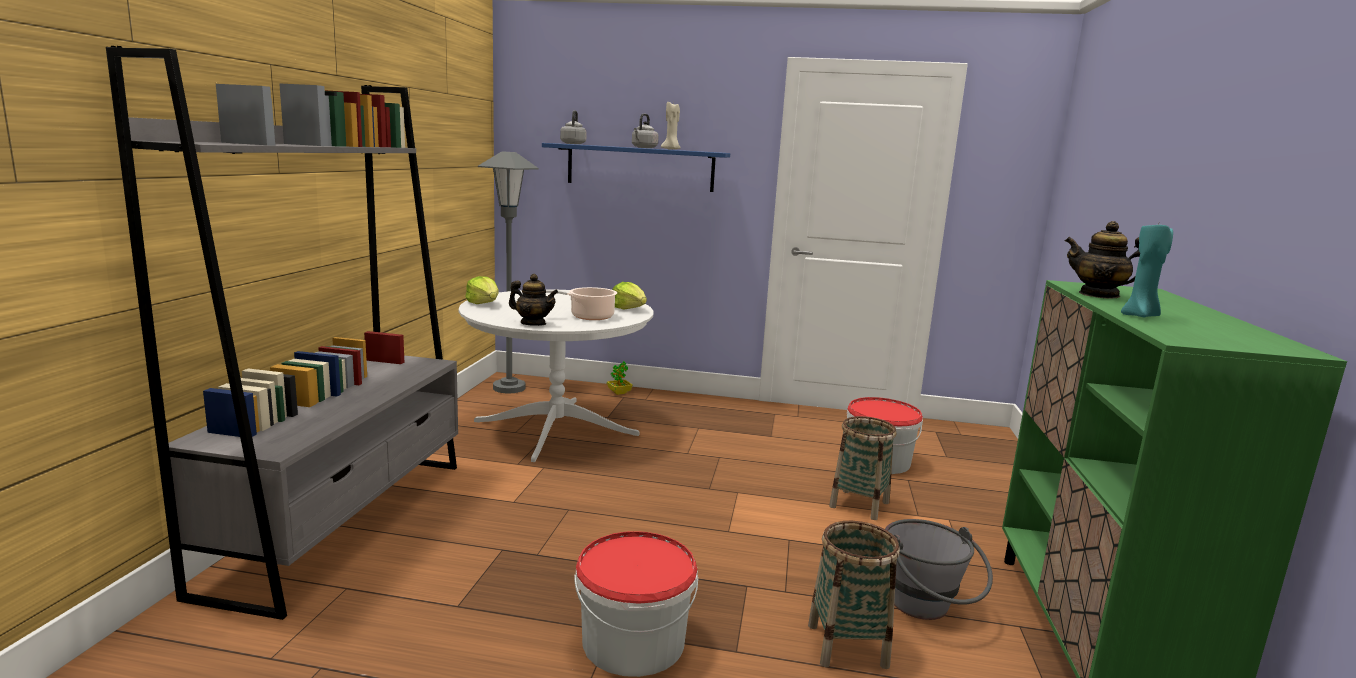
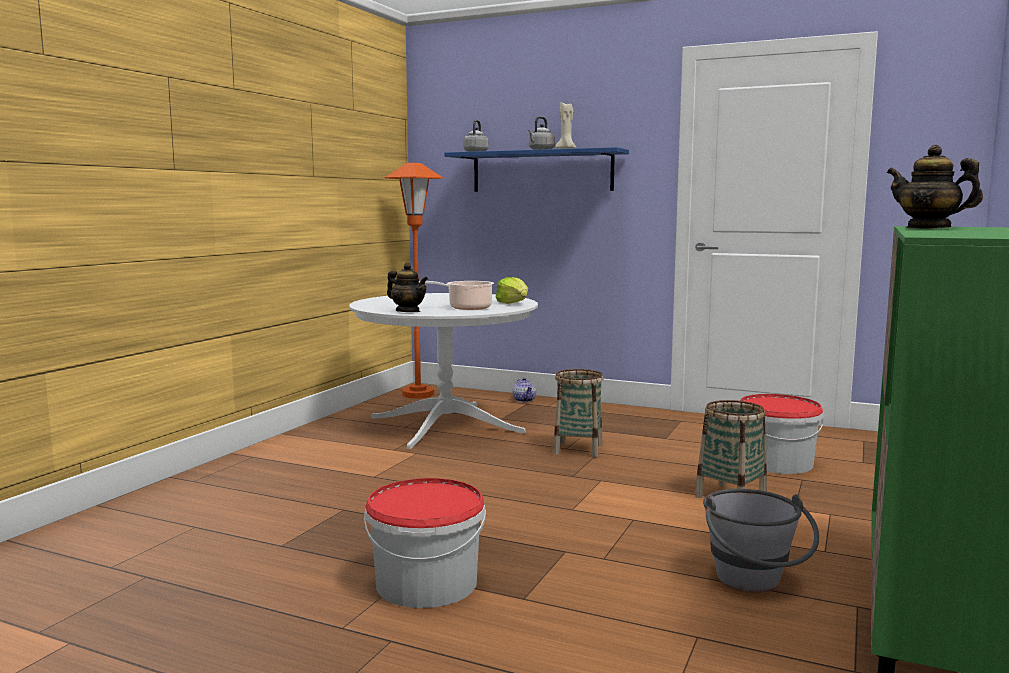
camera: 15 degrees right, 5 degrees down
(343, 522) = (217, 482): grey bookcase -> none
(484, 303) = (376, 300): lettuce -> none
(509, 388) = (418, 394): grey floor lamp -> orange floor lamp
(619, 392) = (524, 400): potted plant -> teapot
(847, 645) = (644, 604): basket -> basket (578, 449)
(1140, 316) = (934, 231): turquoise candle -> none

